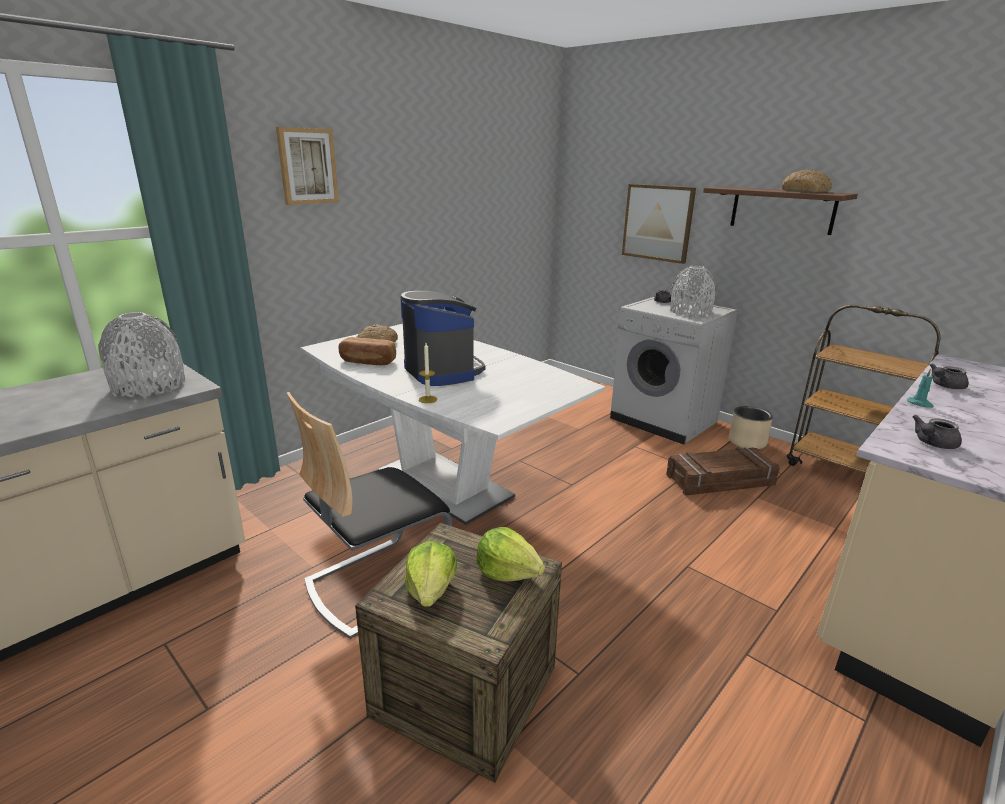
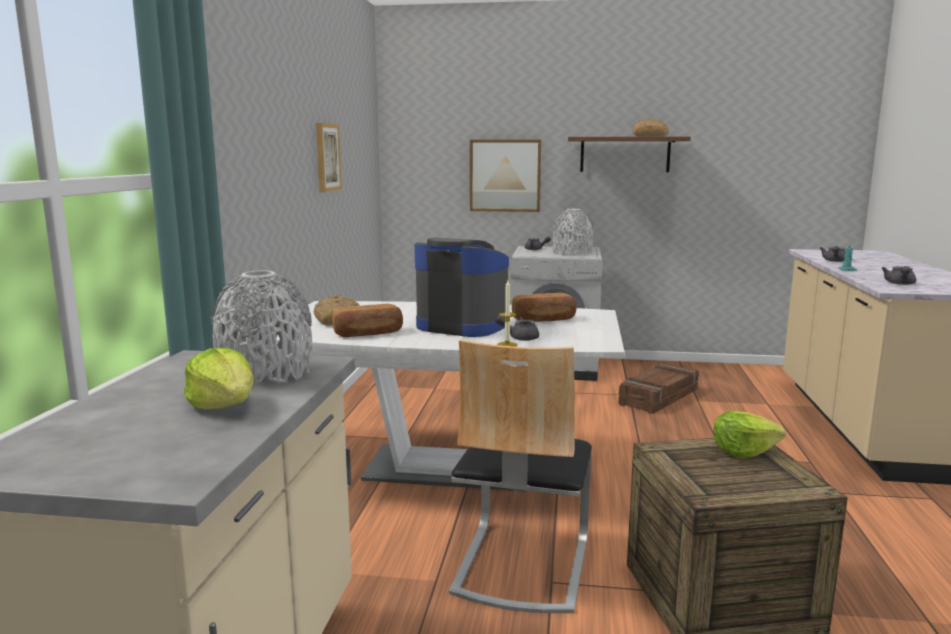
camera: 35 degrees left, 10 degrees down
(307, 166) = (241, 108): picture -> picture (327, 157)
(431, 590) = (722, 479): lettuce -> lettuce (225, 406)
(453, 395) = (519, 338): none -> grey teapot
(516, 381) = (544, 320): none -> bread
(747, 442) = (637, 367): beige planter -> none
(842, 472) = (720, 370): brown cart -> none

